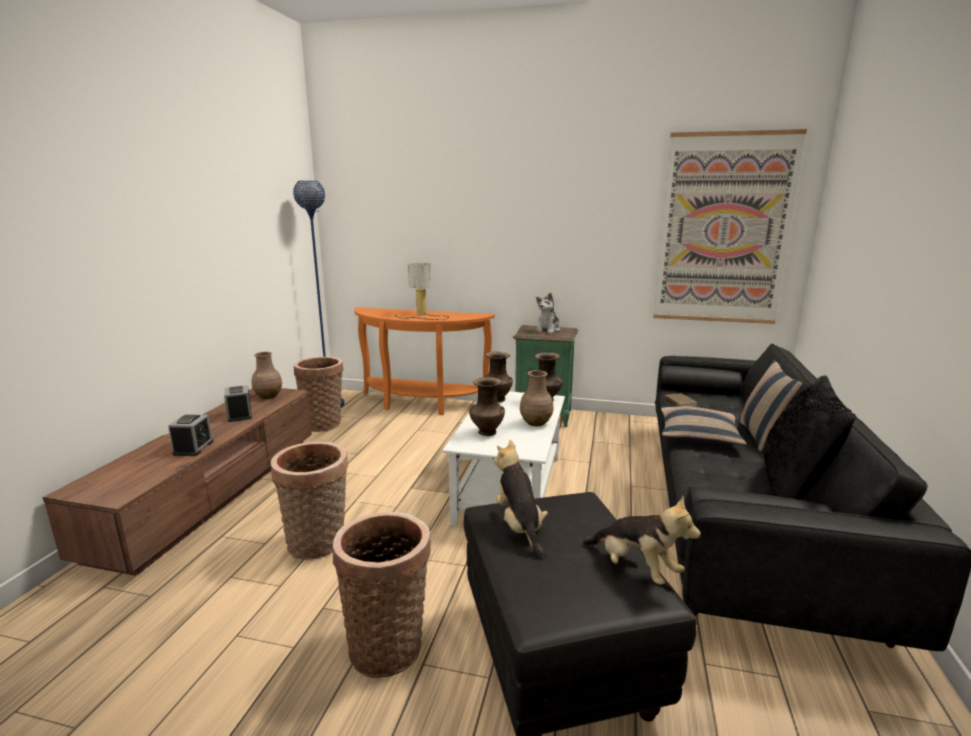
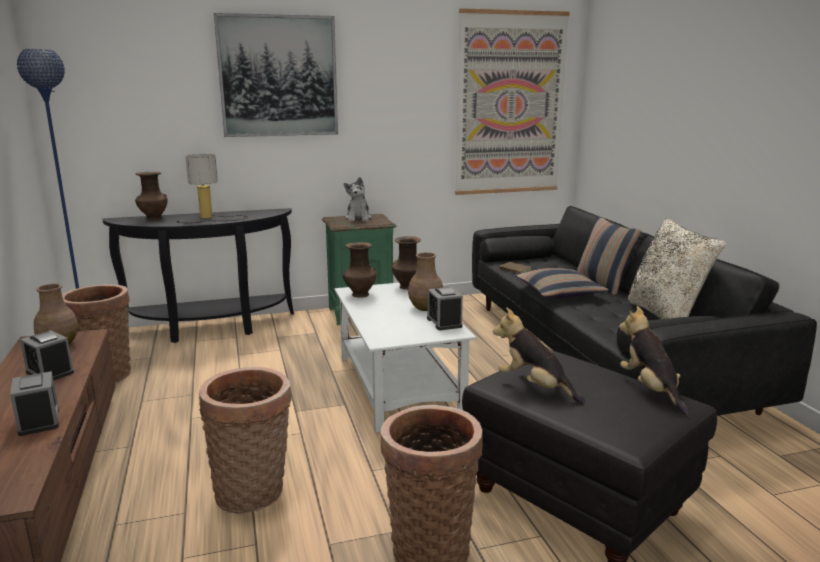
camera: 30 degrees left, 0 degrees up
(420, 404) = (211, 328): orange console table -> black console table
(486, 432) = (391, 325): brown vase -> brown vase (153, 219)
(492, 200) = (278, 76): none -> picture
(534, 440) = (444, 322): none -> alarm clock
(635, 568) = (650, 389): plush toy -> plush toy turned 120 degrees counterclockwise
(792, 491) = (665, 318): black pillow -> beige pillow

